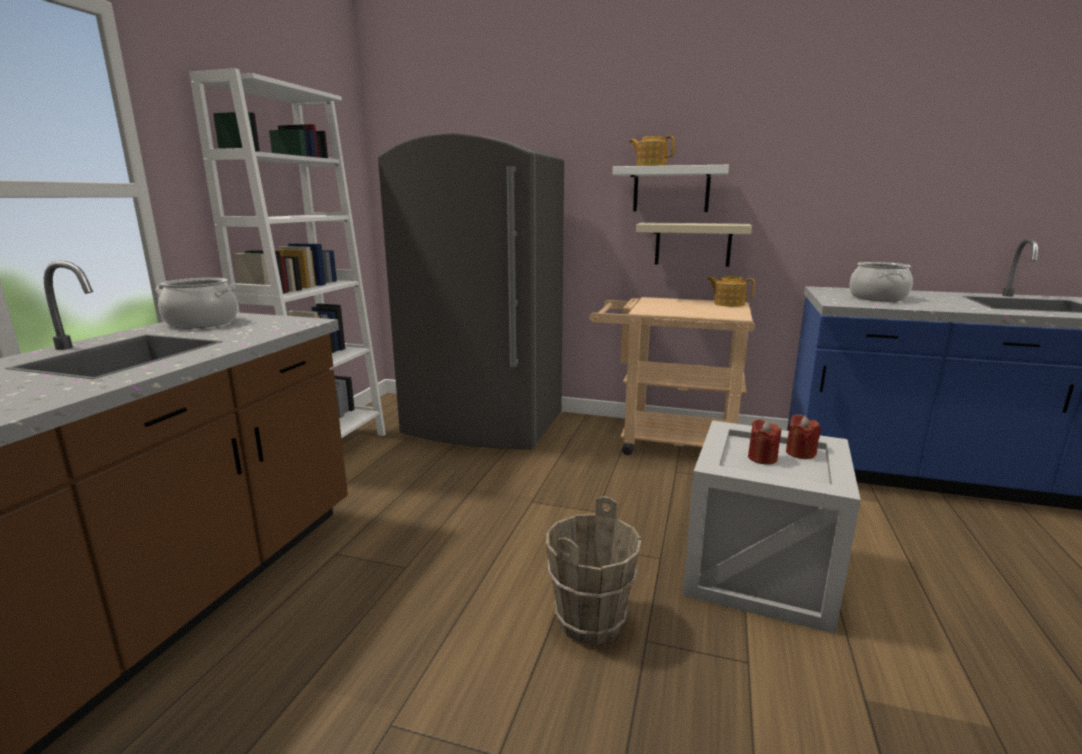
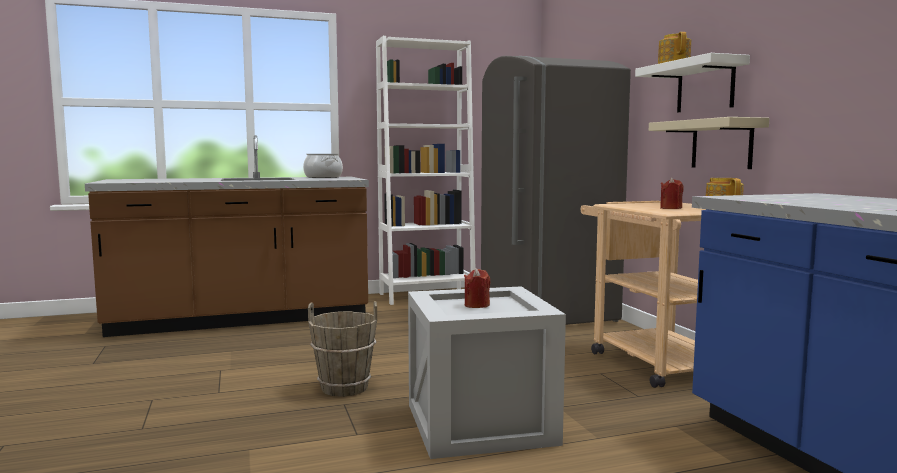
camera: 55 degrees right, 10 degrees down
(800, 453) = (511, 311): red candle -> red candle (671, 208)
(877, 297) = (814, 199): cooking pot -> none

